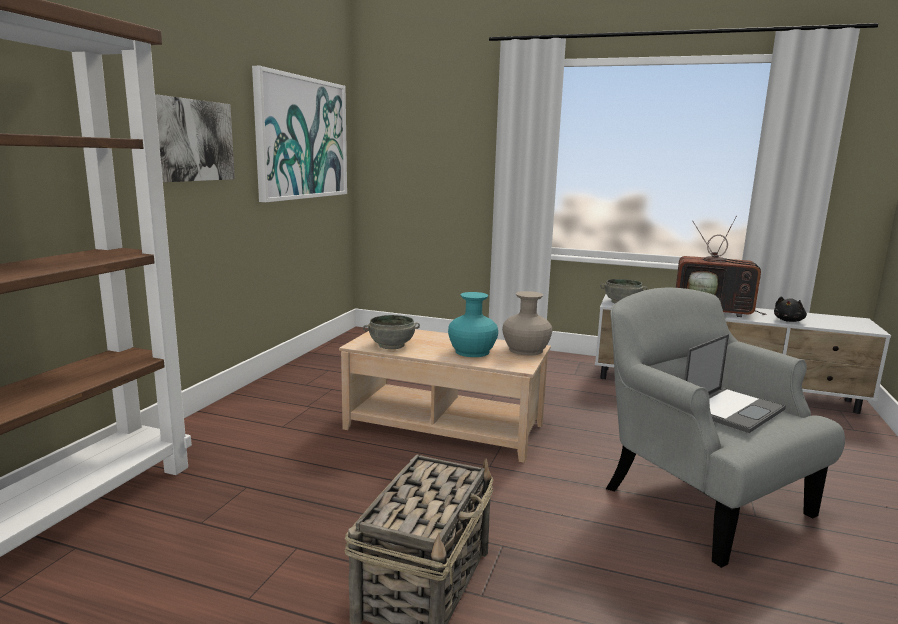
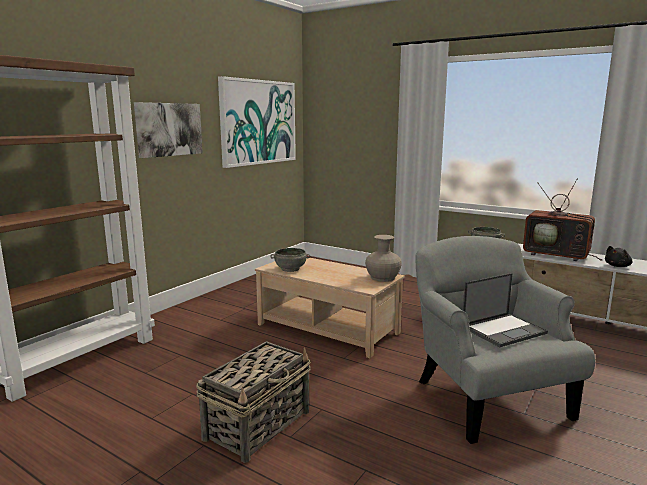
camera: 15 degrees right, 0 degrees up
(472, 351) = (342, 276): turquoise vase -> none

